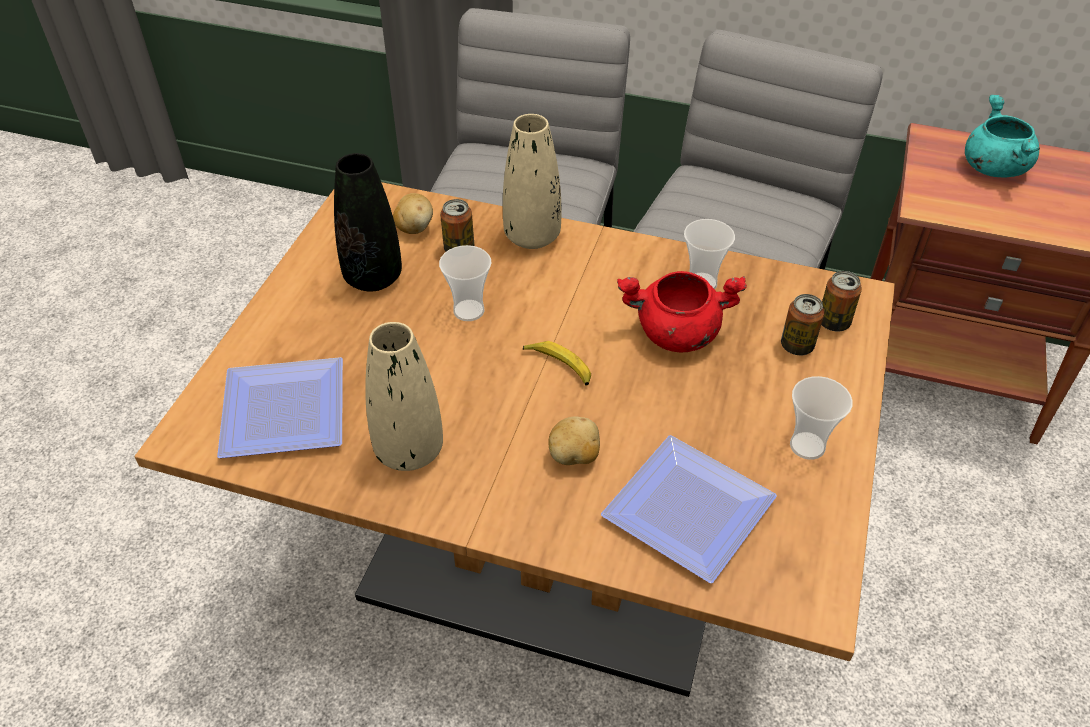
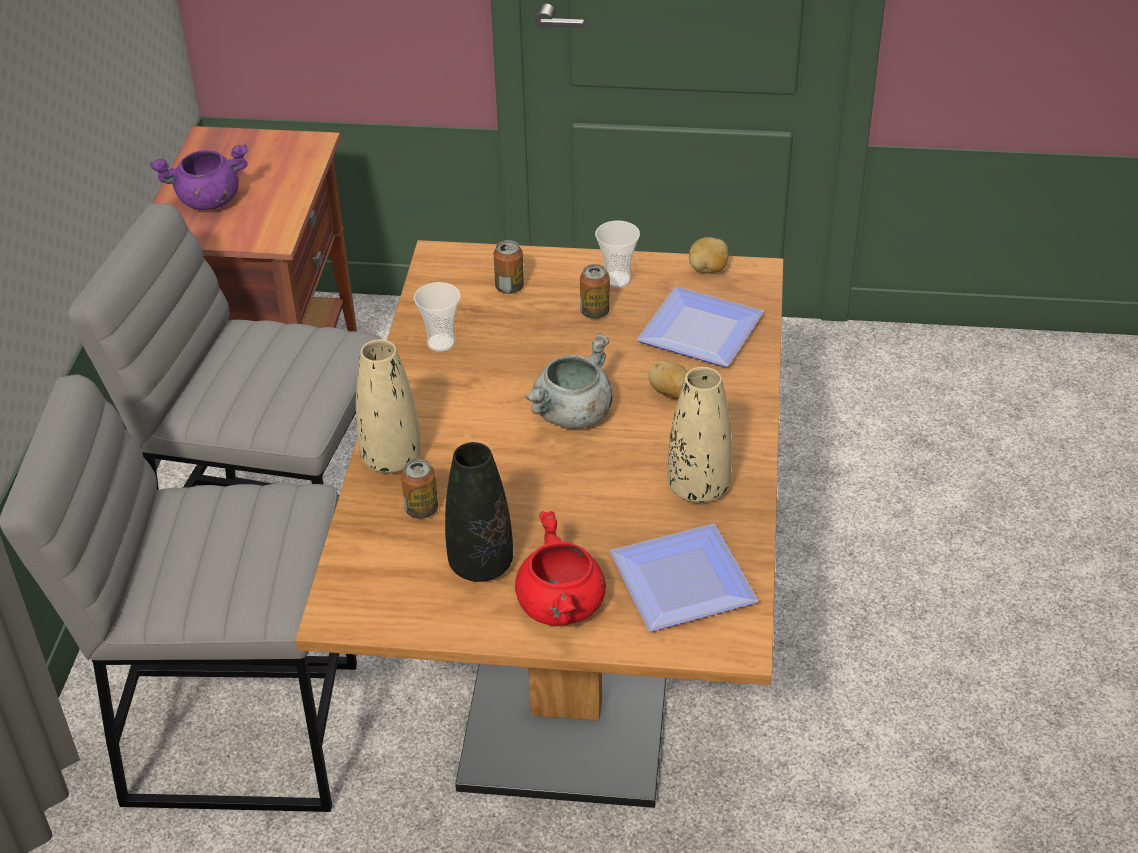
camera: 100 degrees left, 5 degrees down
(414, 228) = (391, 552): potato -> potato (708, 270)
(469, 310) = (514, 485): cup -> none
(559, 367) = (572, 415): banana -> grey cooking pot
(675, 334) = (512, 352): red cooking pot -> red cooking pot (562, 606)
(833, 322) = (476, 269): can -> can (595, 312)
(992, 167) = (208, 201): turquoise cooking pot -> purple cooking pot

